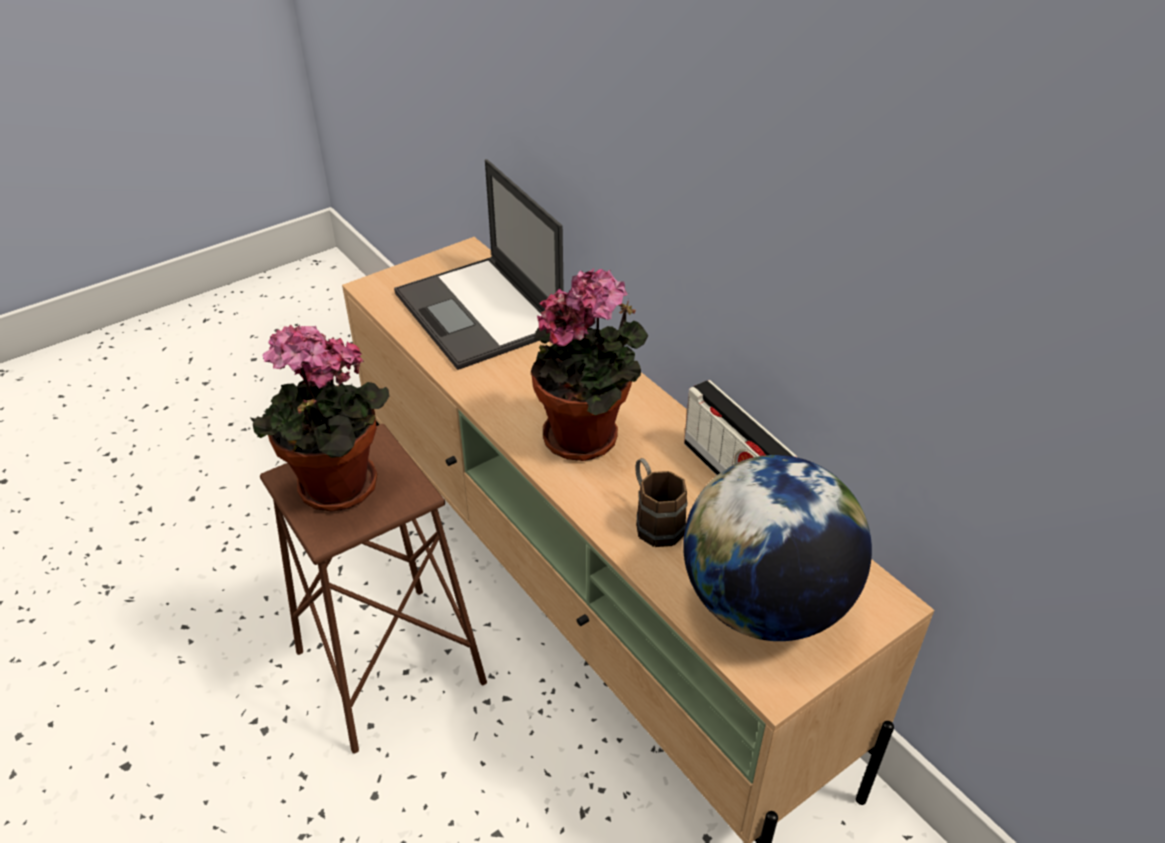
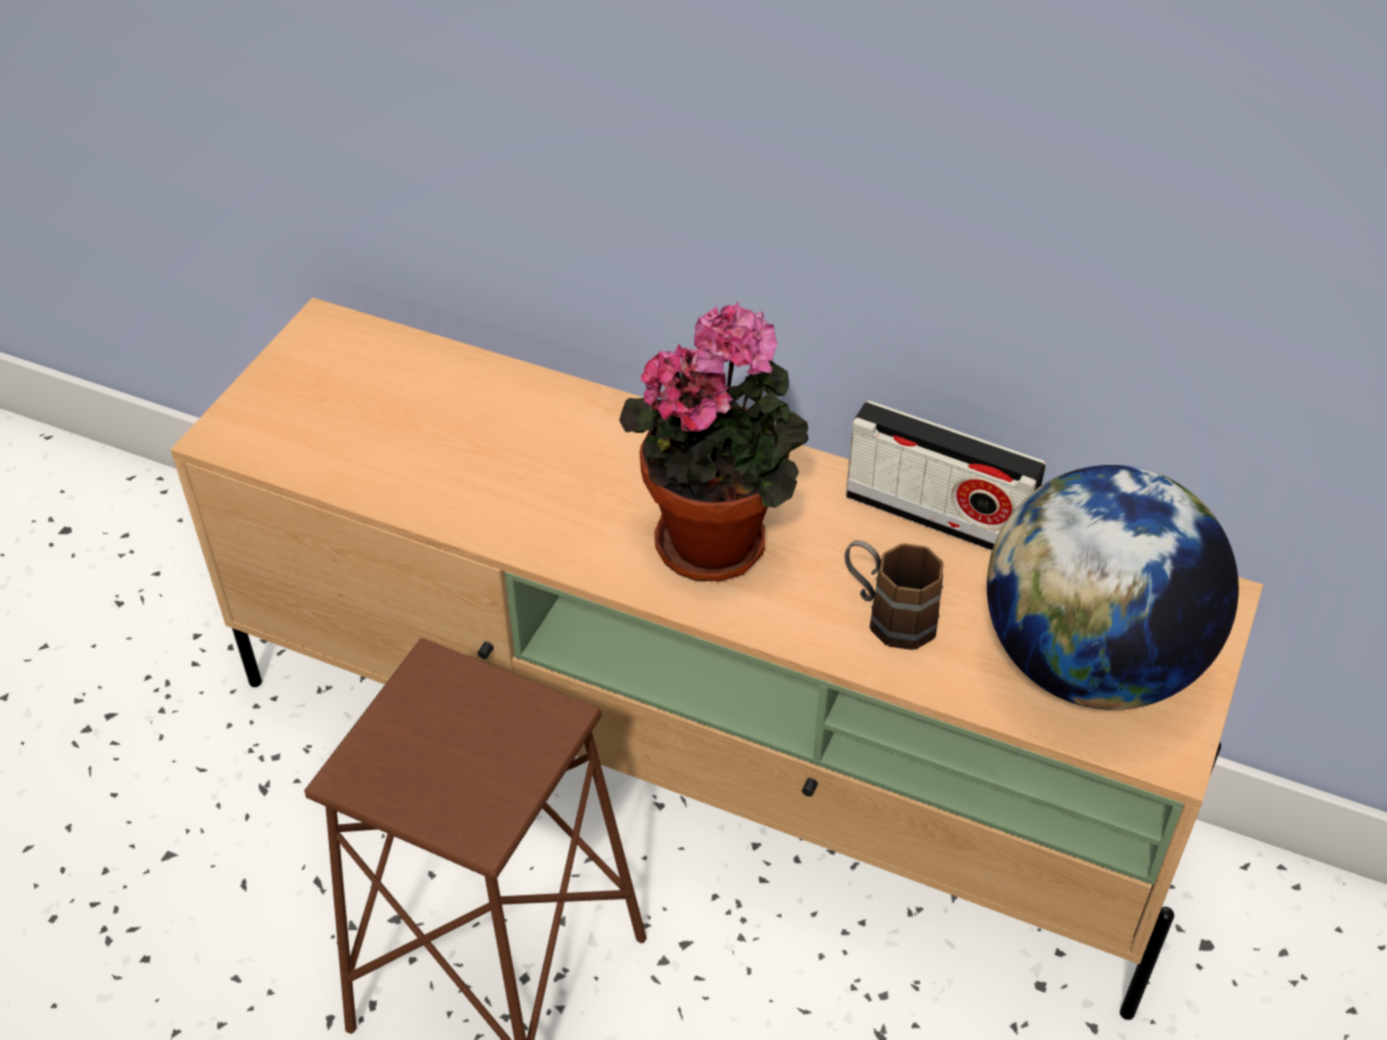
camera: 30 degrees left, 5 degrees up
(335, 491) = (440, 765): potted plant -> none
(480, 313) = (424, 415): laptop -> none

